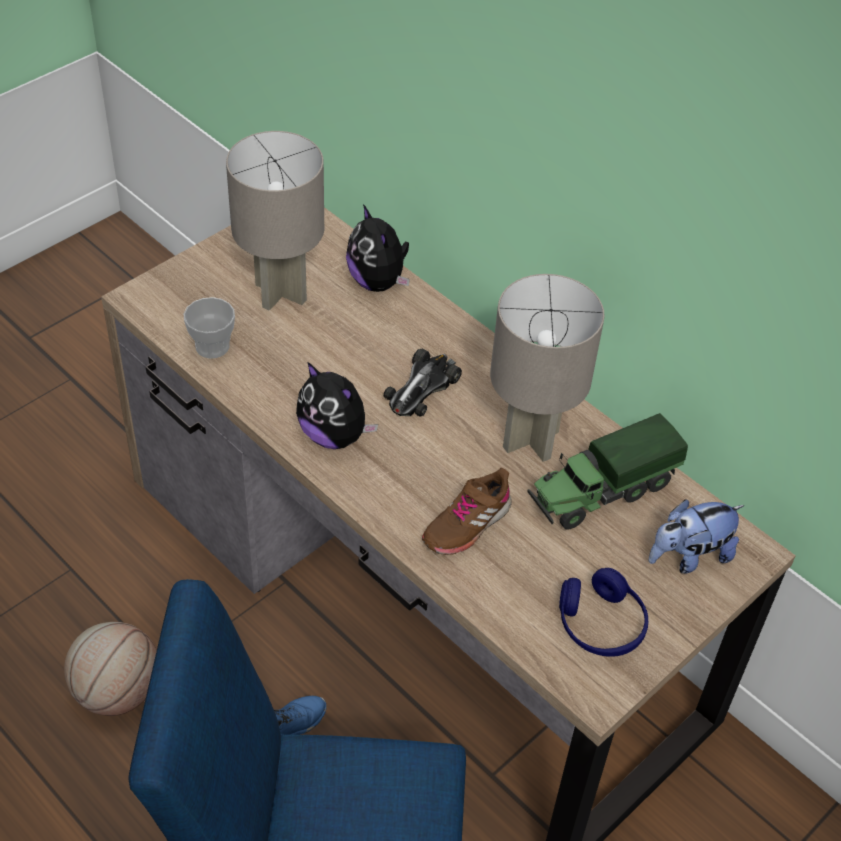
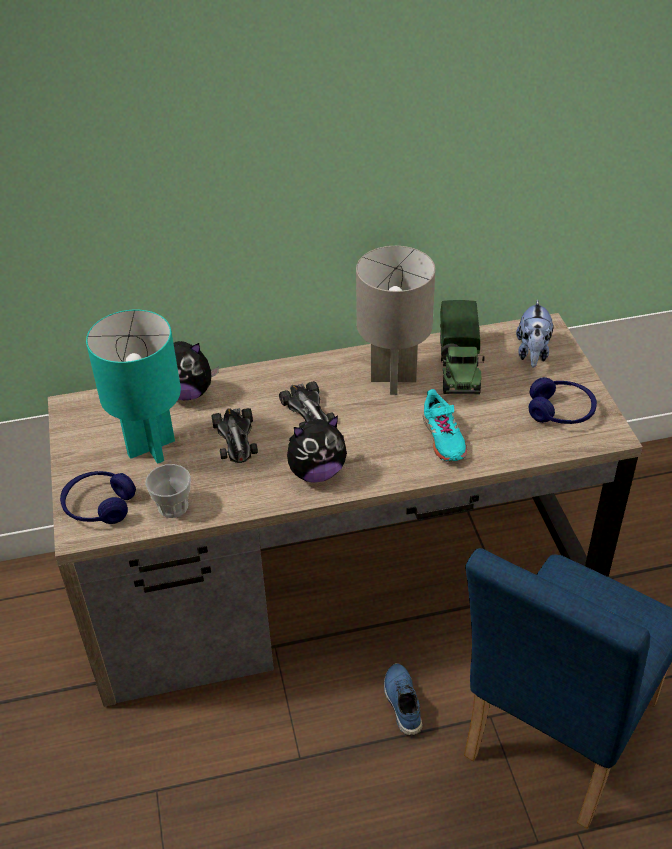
camera: 55 degrees left, 5 degrees down
(117, 692) = (299, 801): basketball -> none
(180, 294) = (99, 506): none -> blue headphones
(282, 292) = (151, 447): grey table lamp -> turquoise table lamp
(339, 348) = (235, 438): none -> toy car
(466, 523) = (443, 438): brown shoe -> turquoise shoe

